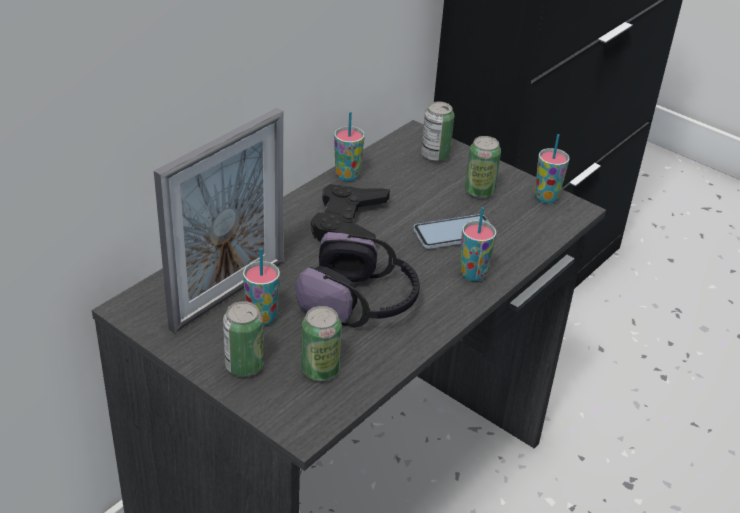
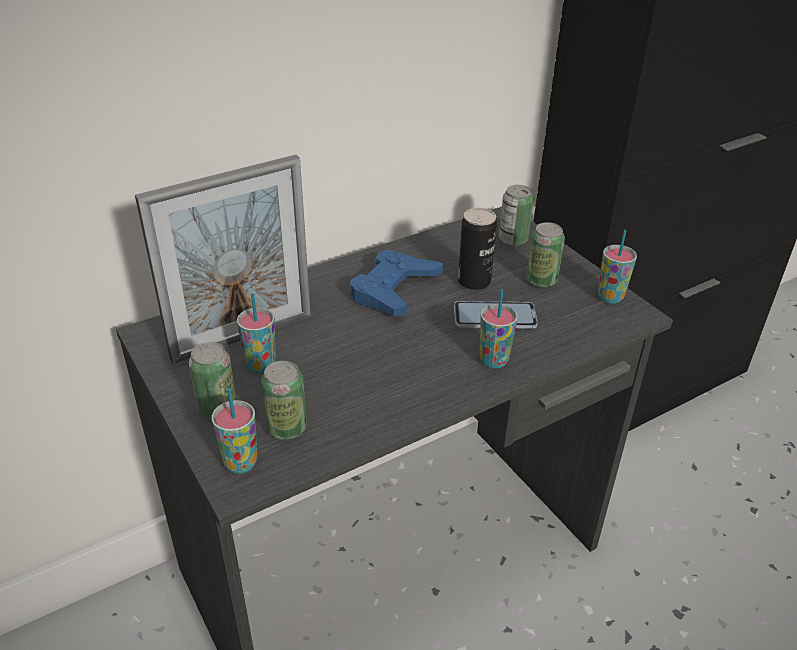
camera: 20 degrees right, 0 degrees up
(347, 175) = (416, 246): cup -> cup (240, 463)
(349, 223) = (394, 289): black game controller -> blue game controller
(361, 302) = (364, 368): headphones -> none
(419, 203) = (474, 282): none -> can

